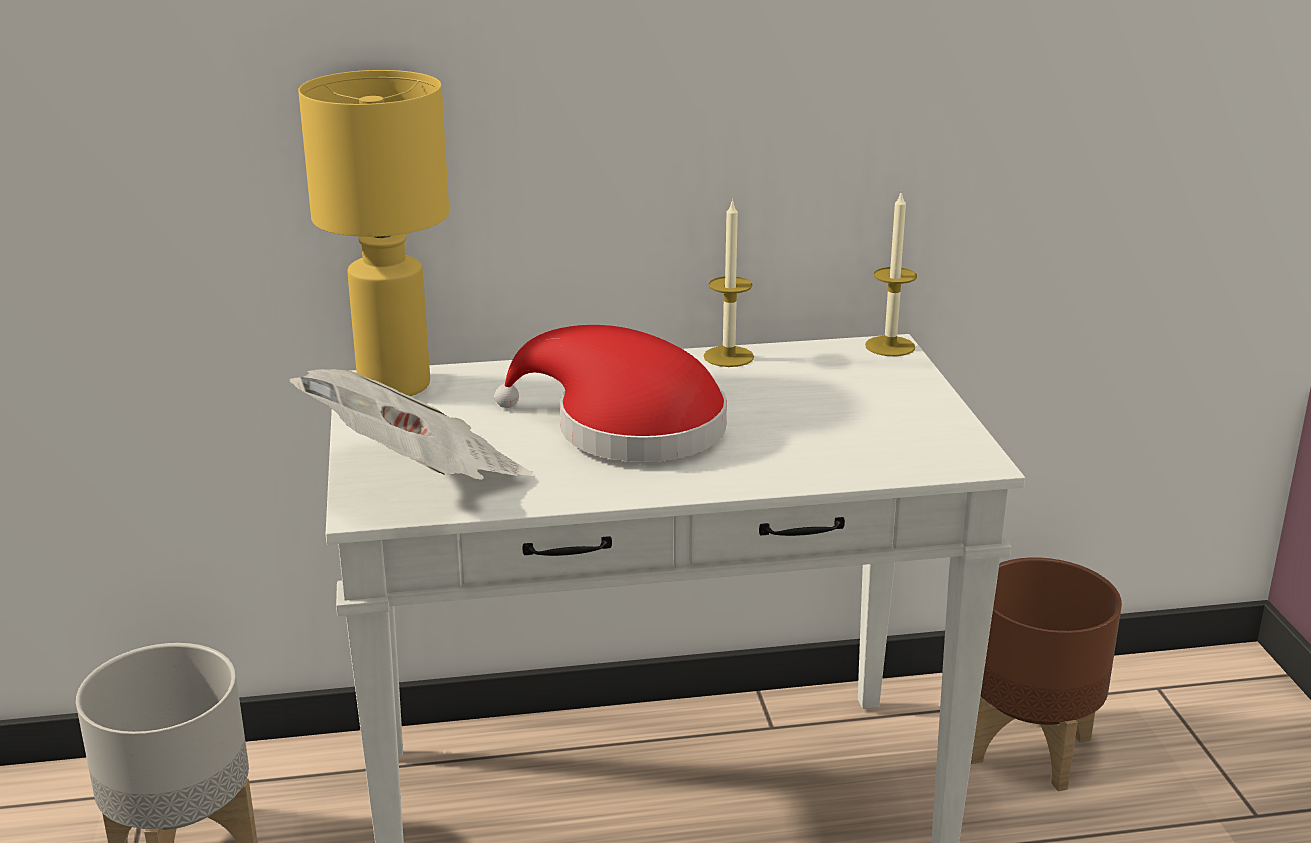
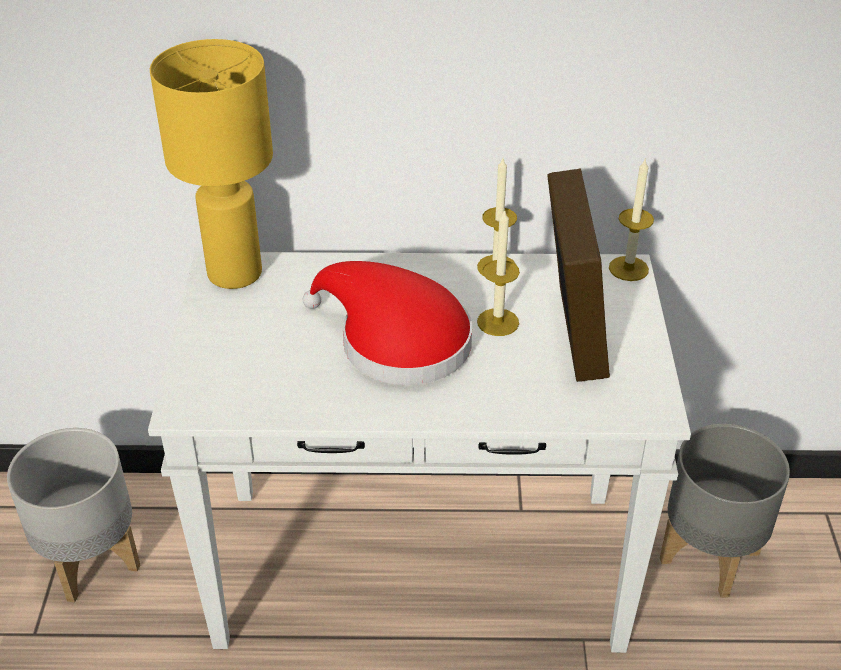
camera: 10 degrees right, 15 degrees up
(419, 479) = (227, 380): newspaper -> none
(749, 402) = (498, 322): none -> candle
(844, 404) = (571, 332): none -> picture frame
(1029, 750) = (709, 557): brown planter -> grey planter

